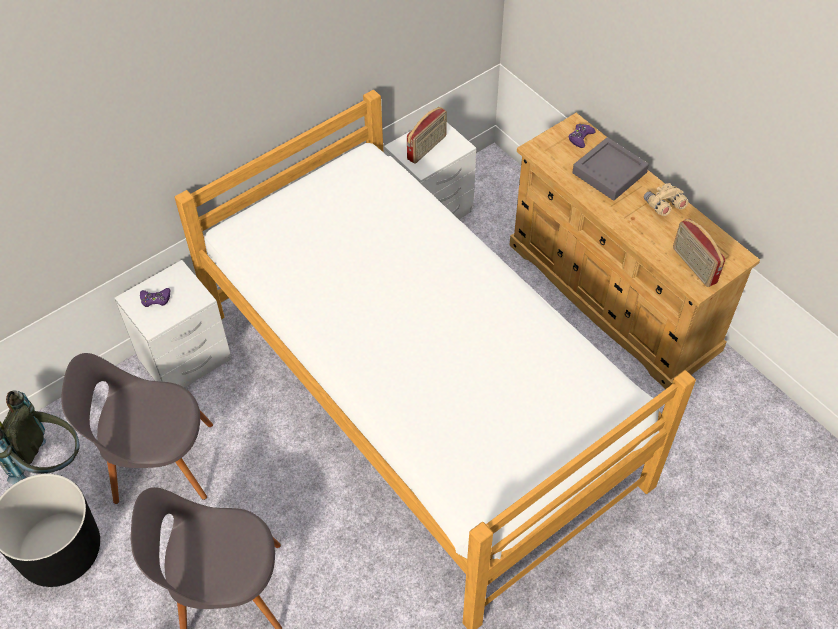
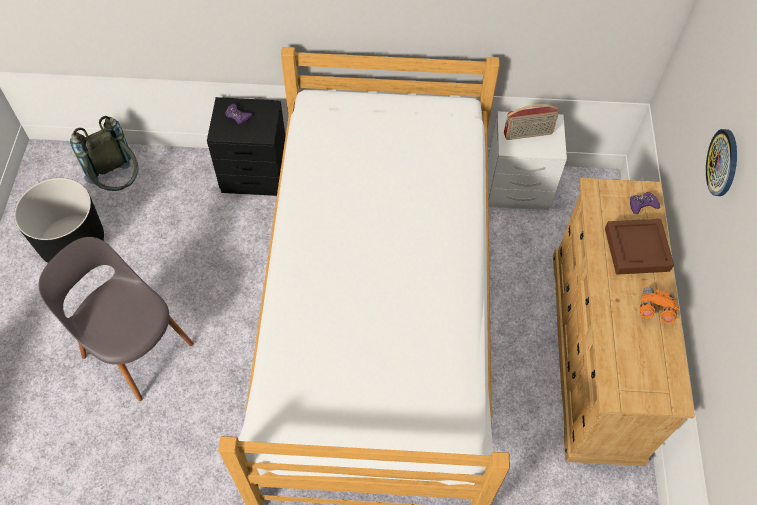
camera: 40 degrees right, 5 degrees up
(158, 462) = (176, 230): grey chair -> none
(187, 359) = (256, 176): white nightstand -> black nightstand
(609, 173) = (636, 249): grey tray -> brown tray
(646, 51) = (723, 162): none -> wall clock
(663, 206) = (654, 309): beige binoculars -> orange binoculars
(693, 266) = (628, 376): radio -> none

